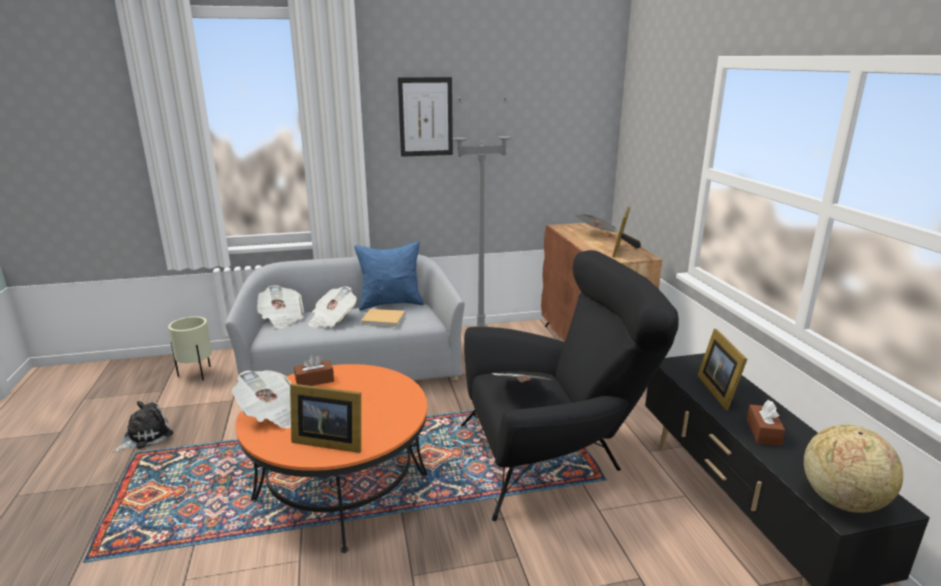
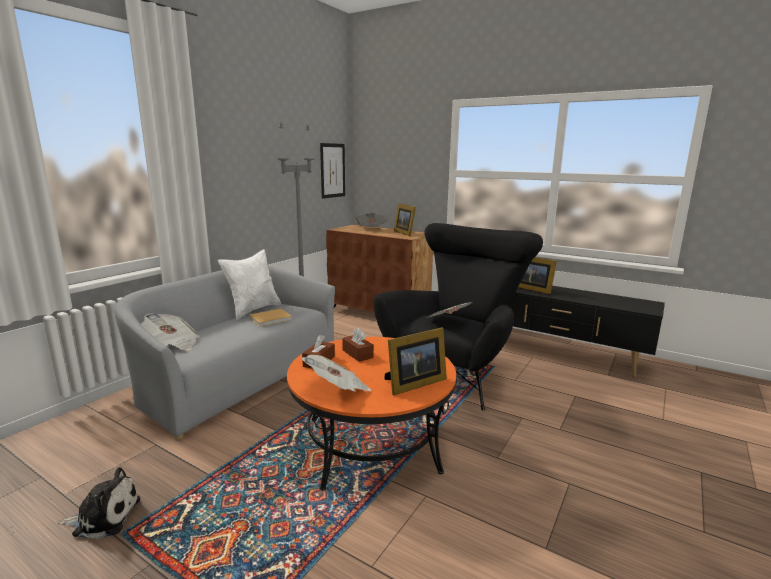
camera: 45 degrees left, 5 degrees down
(145, 436) = (104, 517): plush toy -> plush toy turned 90 degrees clockwise
(197, 374) = (65, 446): beige planter -> none
(332, 319) = (226, 331): newspaper -> none
(391, 304) = (253, 309): blue pillow -> white pillow
(425, 117) = (239, 142): picture -> picture (332, 170)
(763, 432) = (577, 296): brown tissue box -> brown tissue box (357, 354)
(841, 500) = (641, 307): globe -> none

